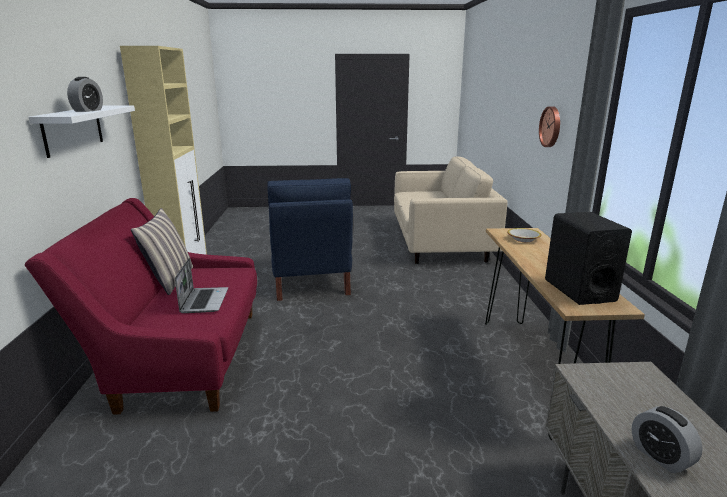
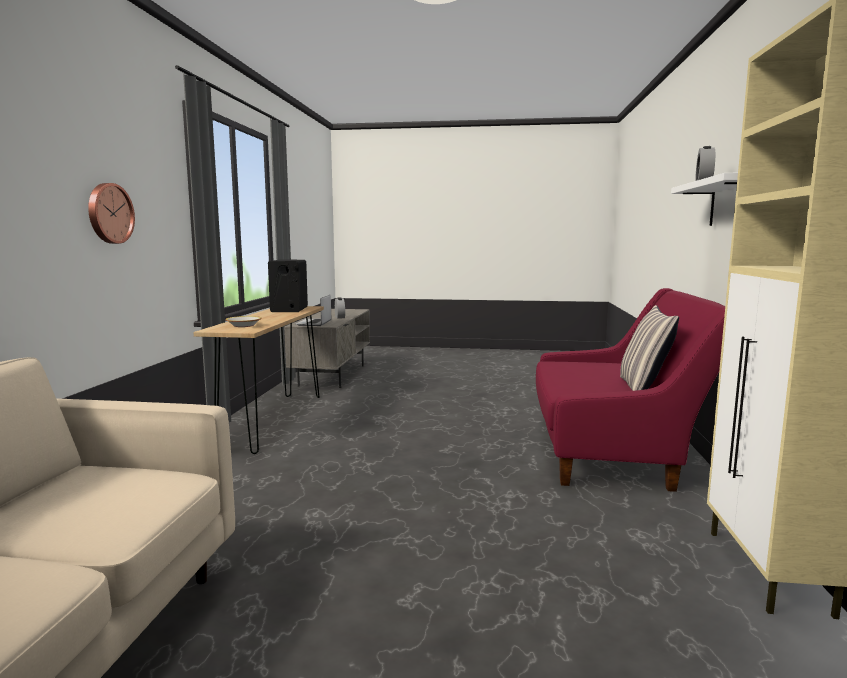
camera: 170 degrees left, 10 degrees down
(204, 301) = (577, 372): laptop -> laptop (314, 323)
(310, 281) = (476, 544): blue armchair -> none

